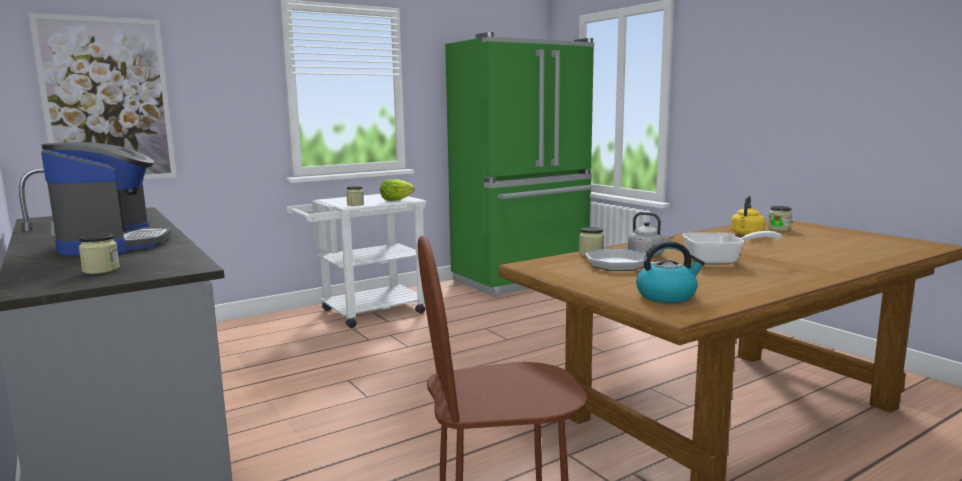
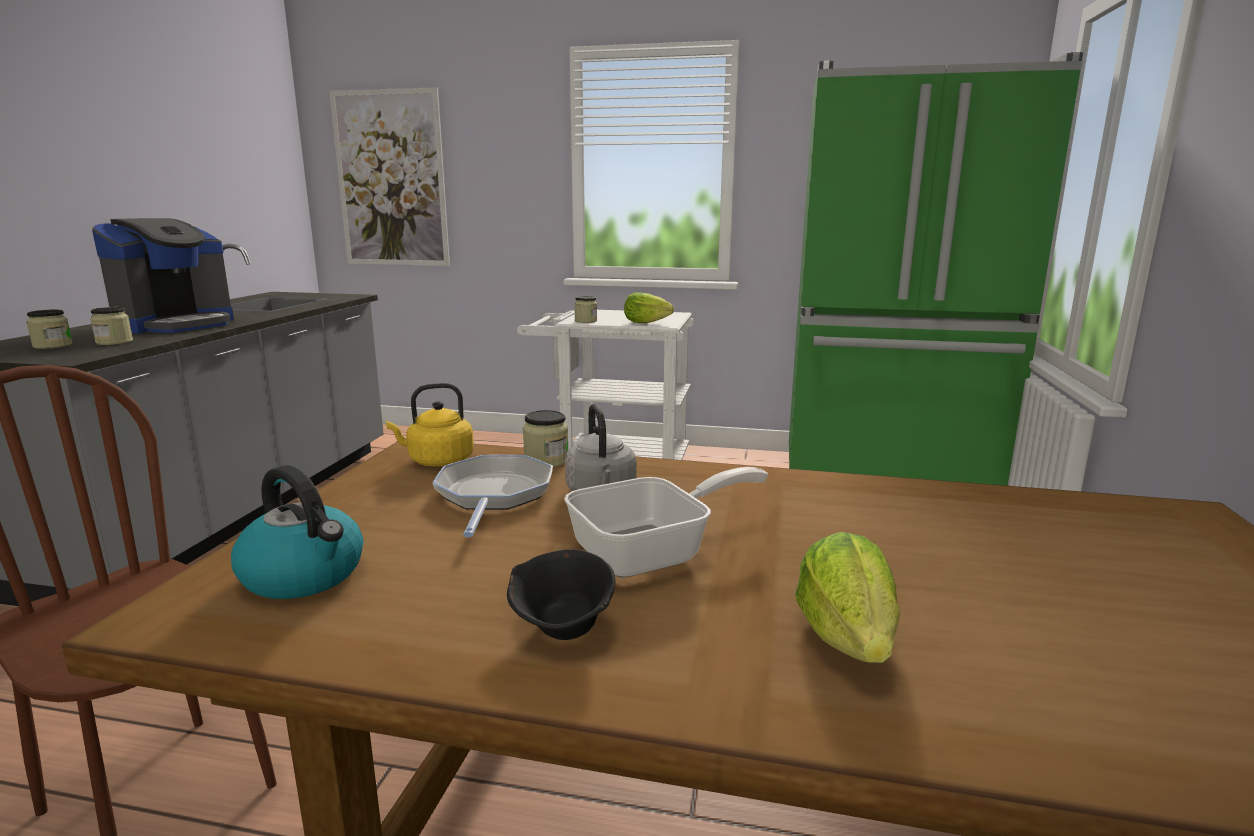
camera: 45 degrees right, 5 degrees up
(719, 261) = (654, 552): frying pan -> frying pan turned 75 degrees counterclockwise
(746, 234) = (966, 517): yellow kettle -> yellow kettle (437, 461)
(765, 278) = (564, 629): none -> black bowl
(779, 229) = (1111, 532): jar -> jar (114, 342)
(810, 259) = (847, 638): none -> lettuce

